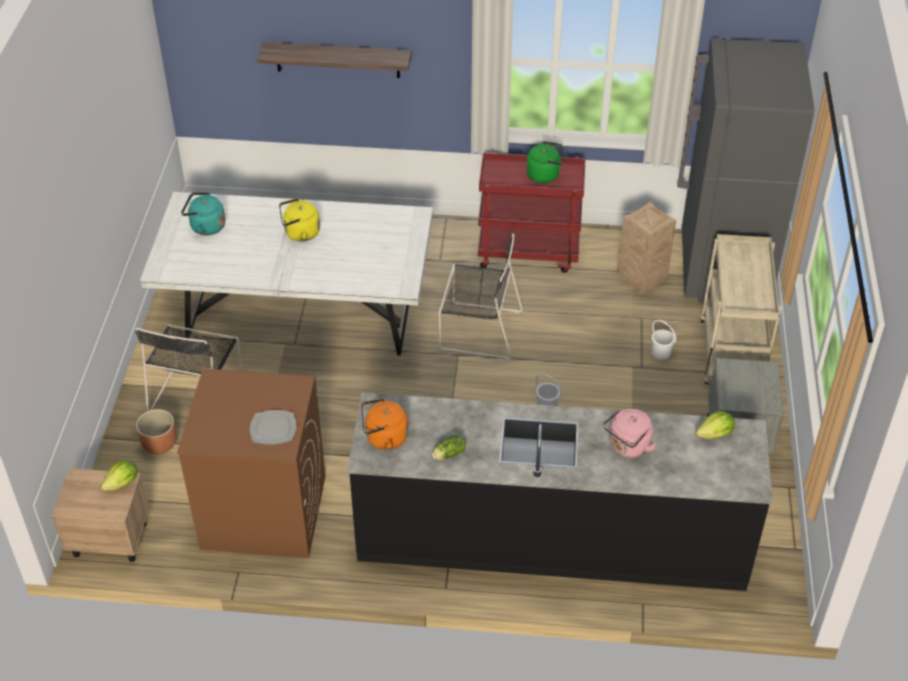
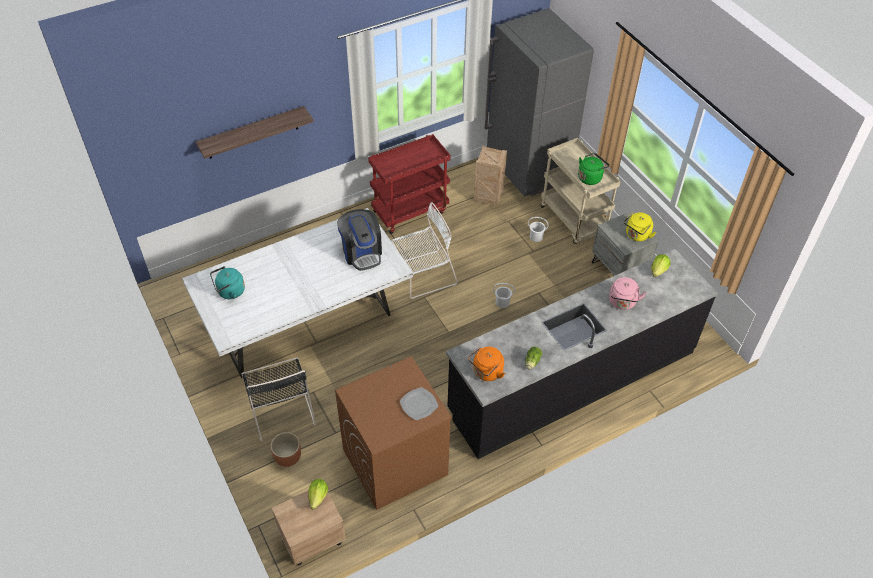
camera: 35 degrees left, 5 degrees up
(300, 233) = (298, 266): yellow kettle -> yellow kettle (636, 235)
(380, 251) = (361, 252): none -> coffee machine
(478, 329) = (422, 275): black chair -> white chair
(545, 175) = (416, 155): green kettle -> green kettle (590, 177)

